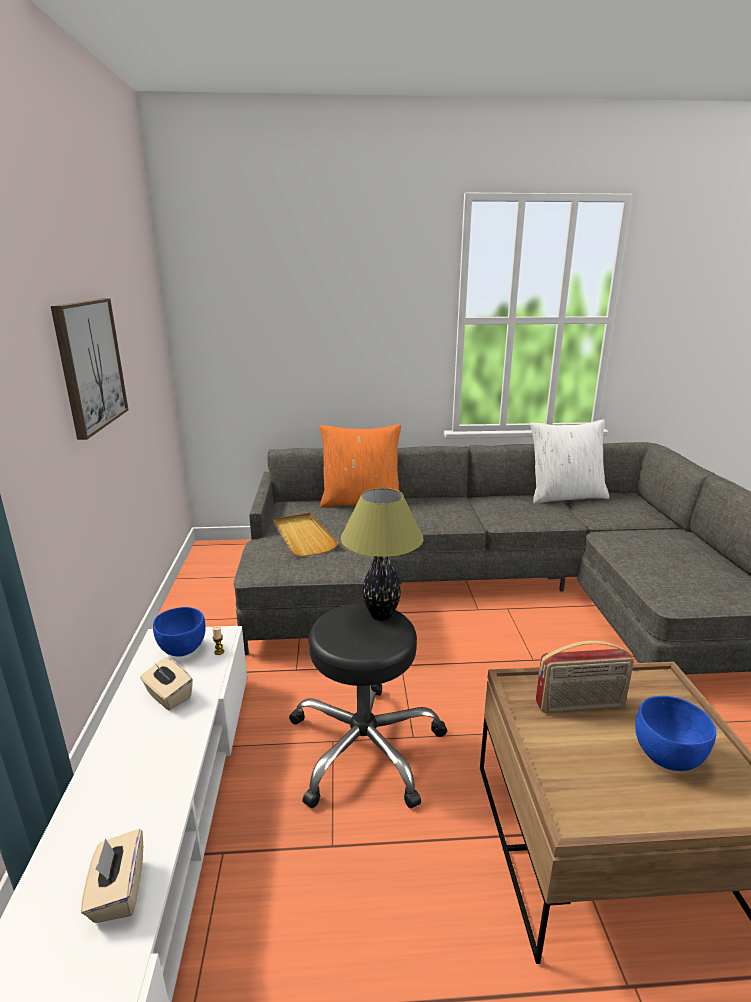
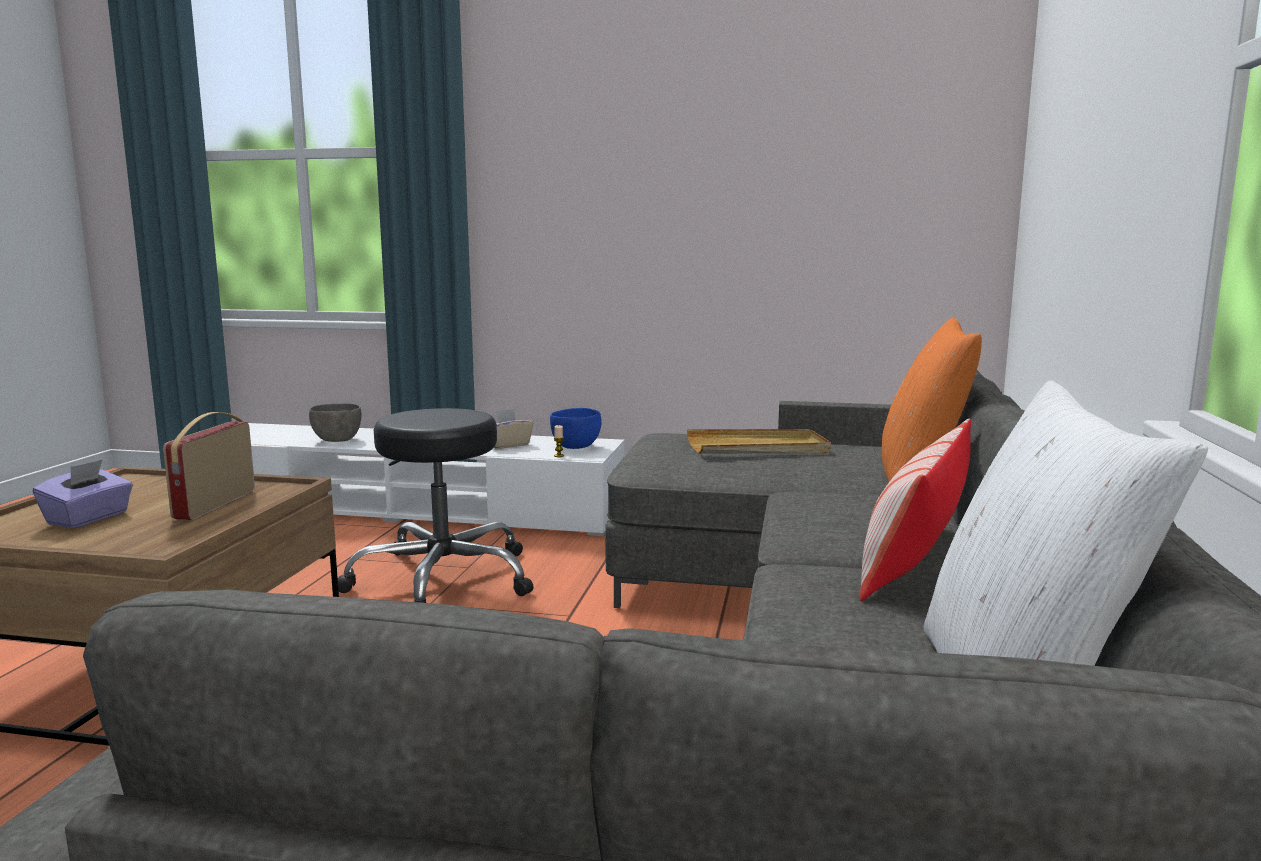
camera: 105 degrees right, 10 degrees down
(90, 365) = (699, 171): picture -> none
(118, 891) = (336, 440): beige tissue box -> grey bowl
(381, 615) = (450, 422): table lamp -> none
(471, 504) = (914, 559): none -> pillow
(667, 757) = (89, 518): blue bowl -> purple tissue box

